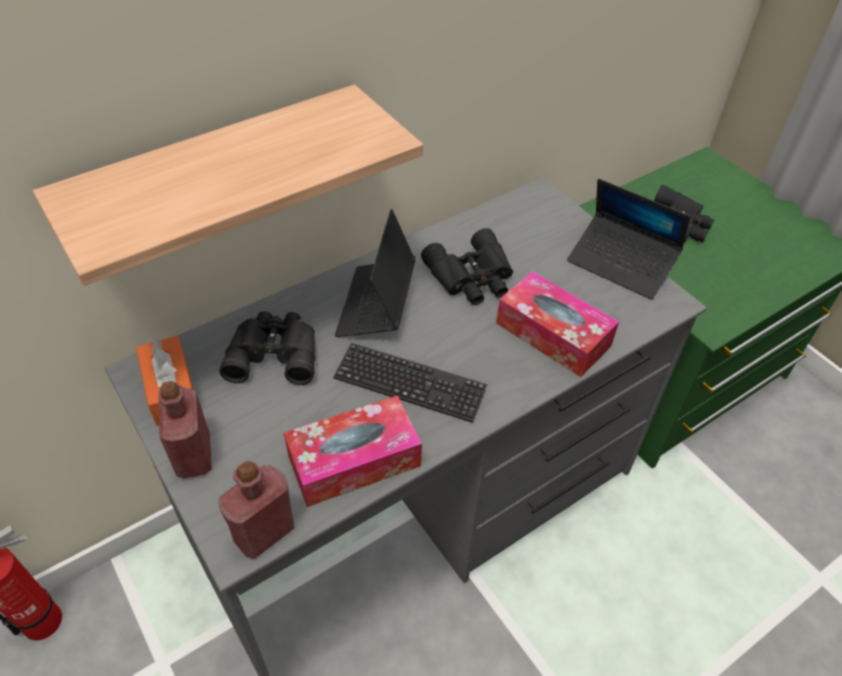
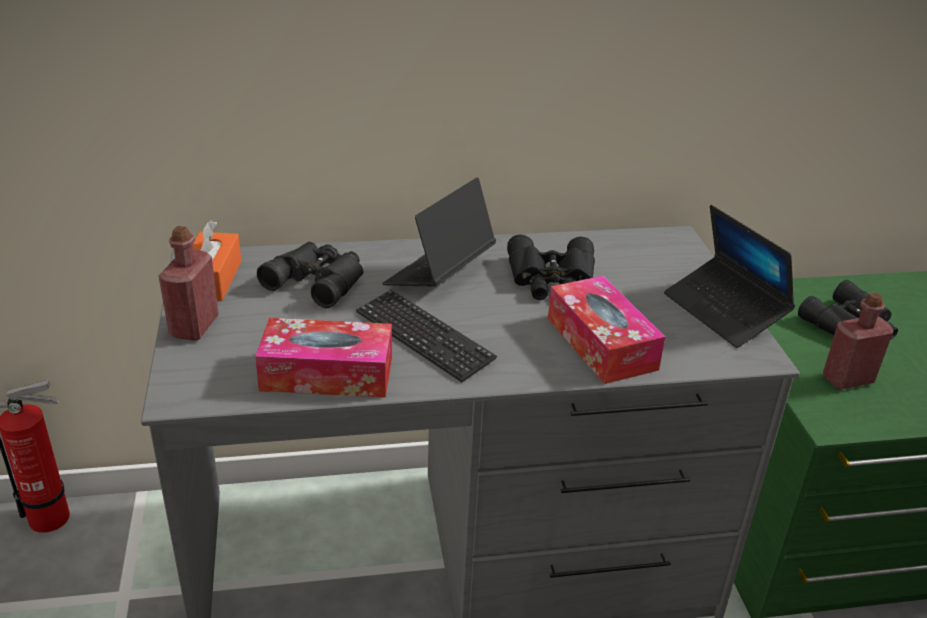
camera: 25 degrees right, 15 degrees down
(217, 178) = (317, 98): shelf -> none
(264, 532) = (208, 395): red bottle -> red bottle (847, 379)

